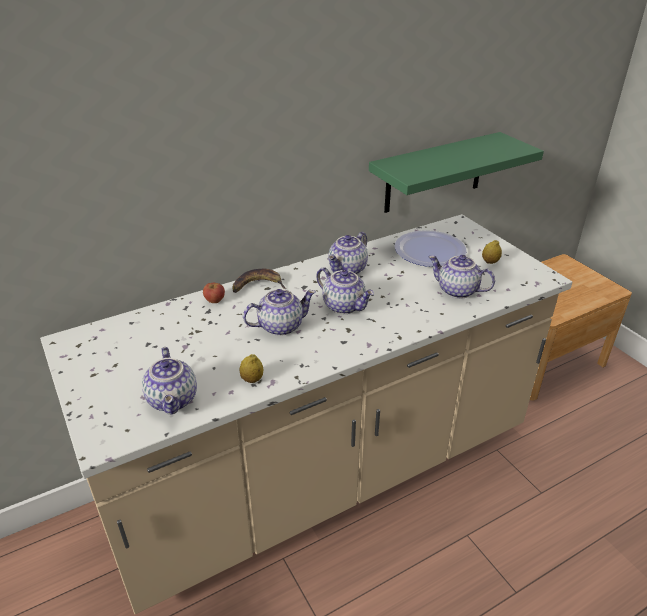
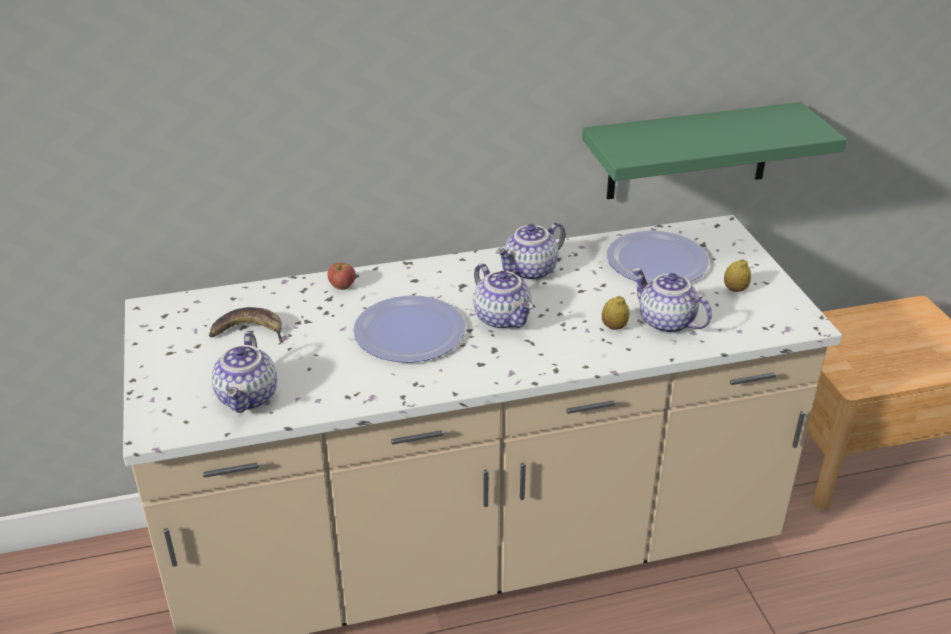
camera: 15 degrees right, 0 degrees up
(252, 379) = (348, 390): lemon -> lemon (614, 327)
(258, 285) = (404, 275): banana -> banana (249, 331)
(280, 326) = (409, 331): teapot -> plate

